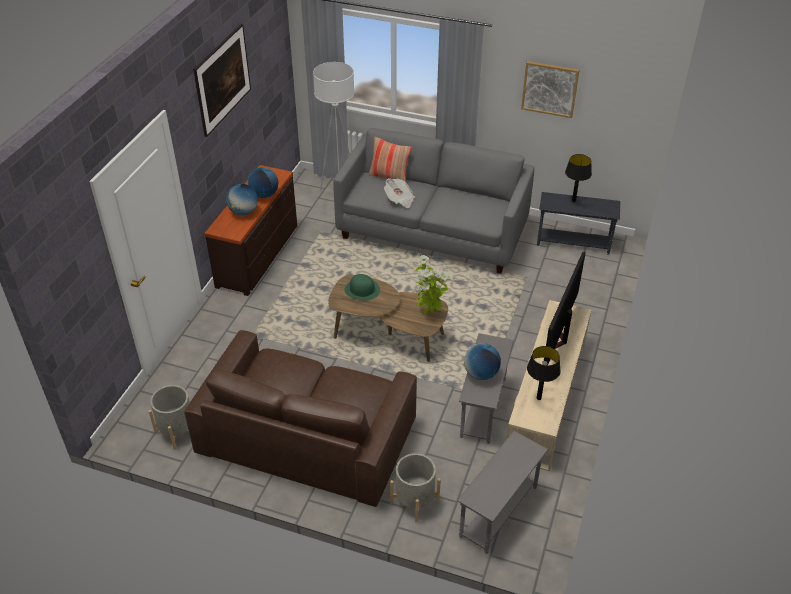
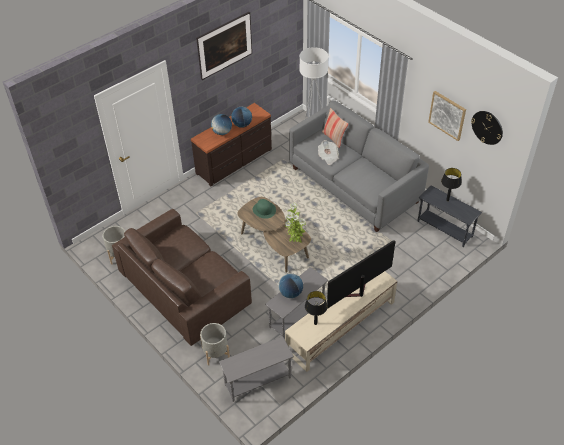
camera: 30 degrees right, 5 degrees up
(615, 83) = (487, 127): none -> wall clock

